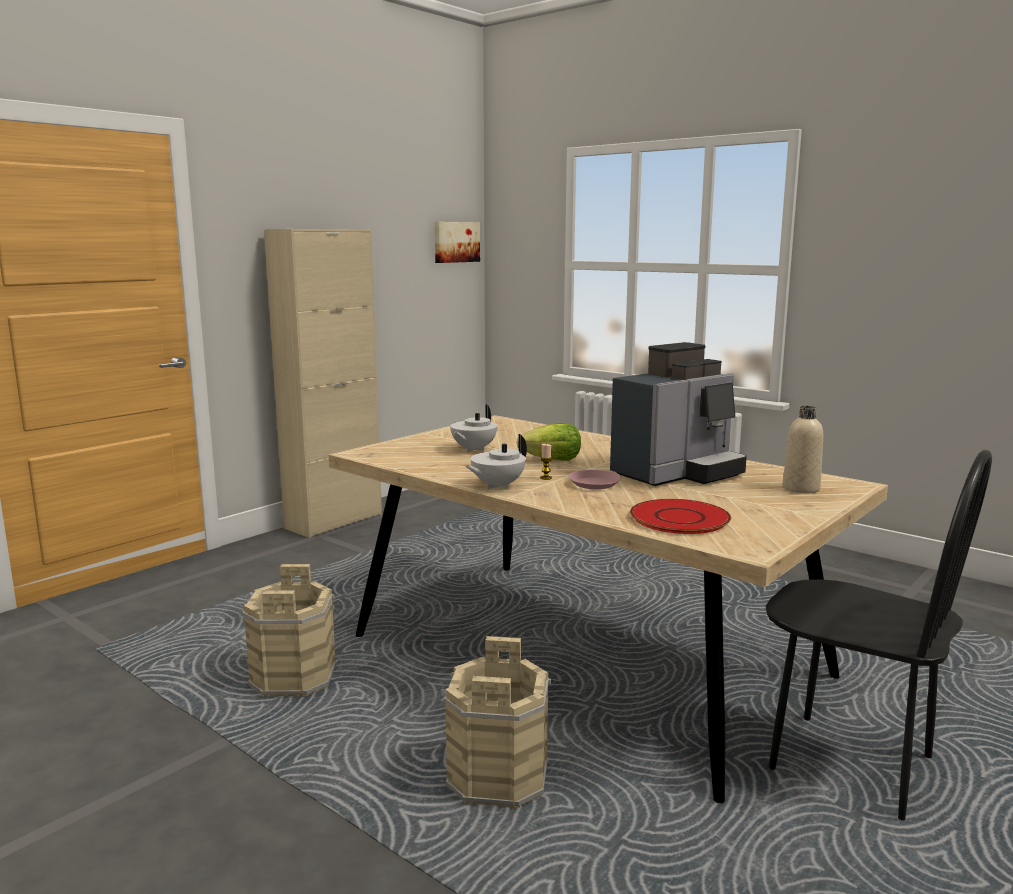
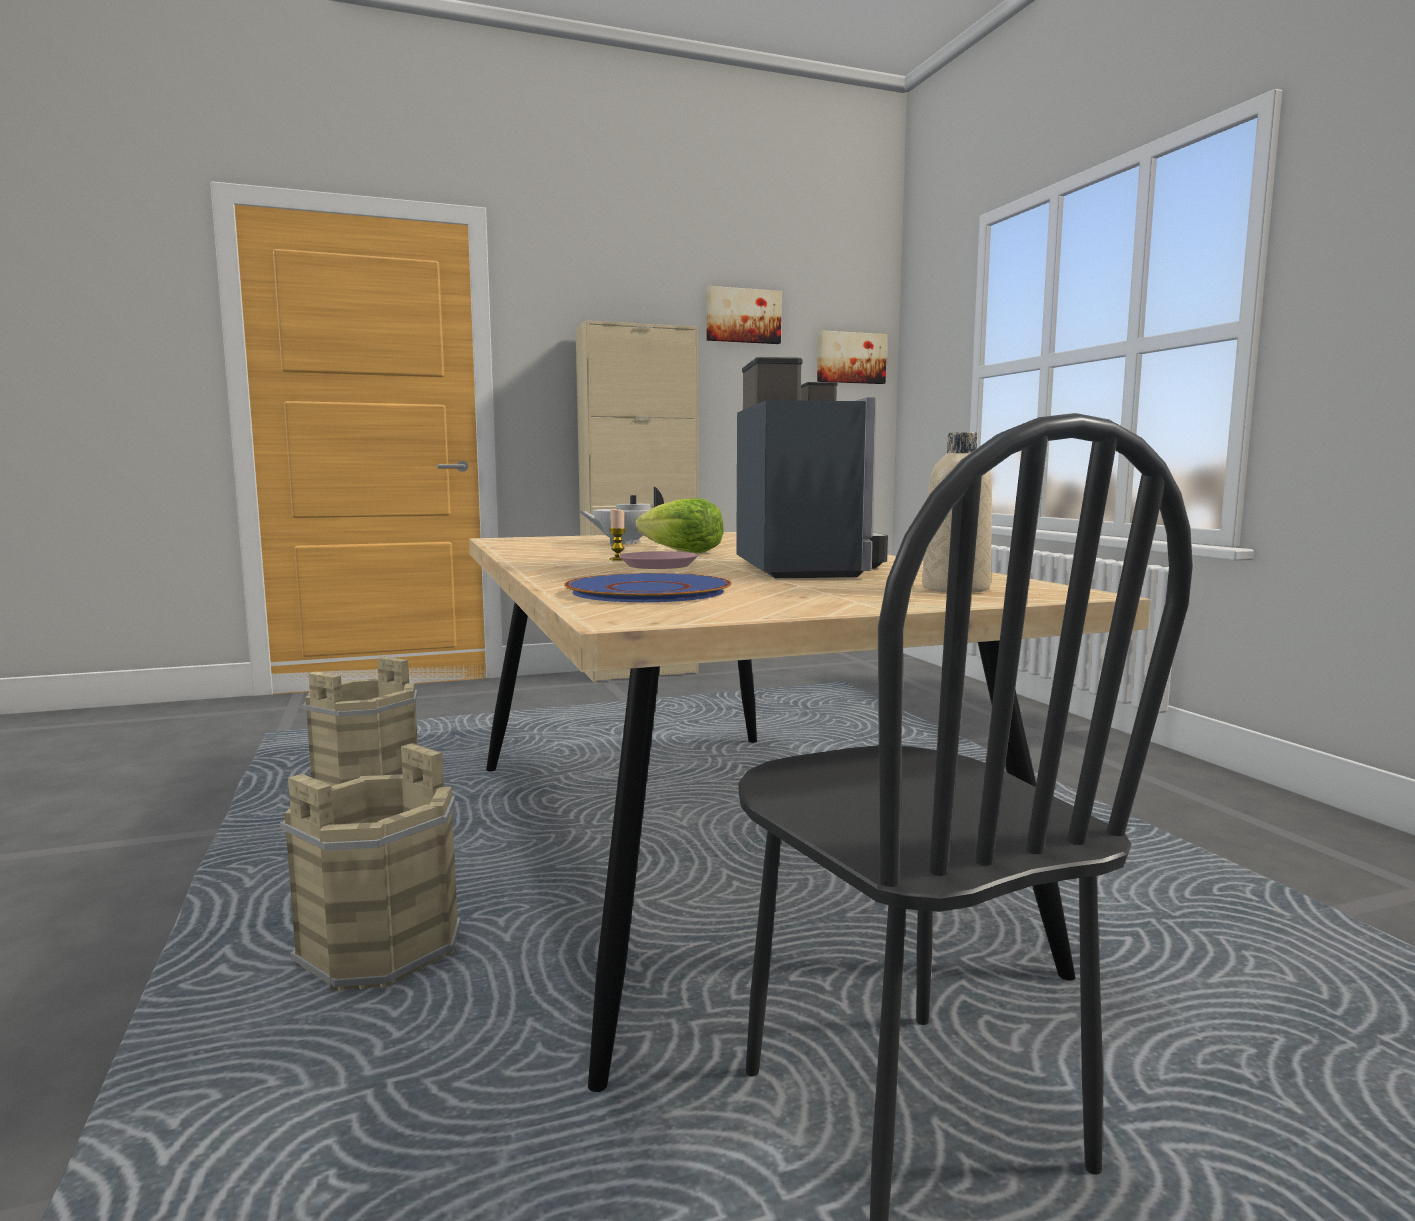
camera: 30 degrees right, 5 degrees down
(384, 211) = (742, 316): none -> picture
(497, 486) = (536, 559): white teapot -> none
(678, 473) = (808, 568): coffee machine -> coffee machine turned 90 degrees counterclockwise
(679, 518) = (648, 591): red plate -> blue plate

